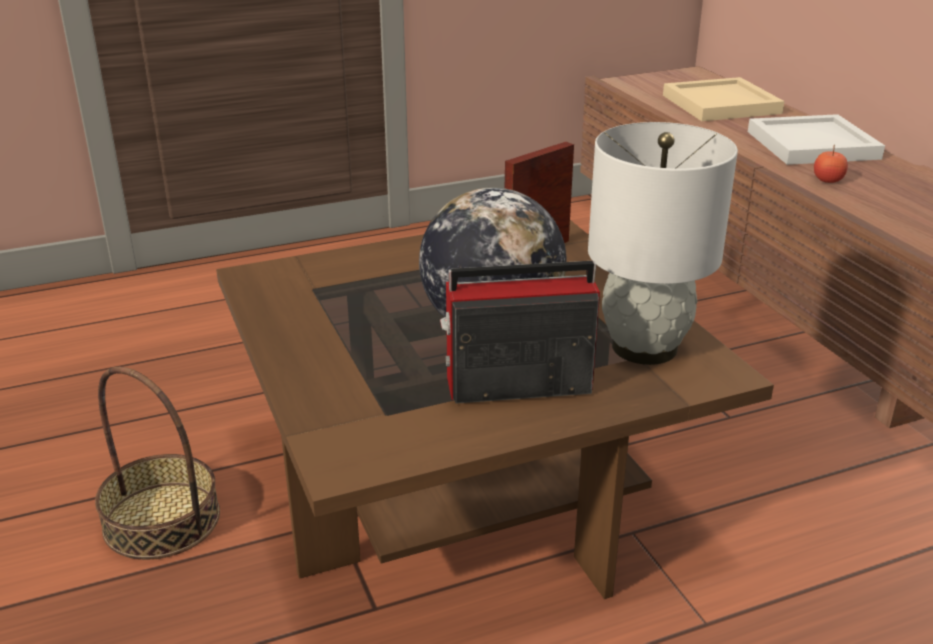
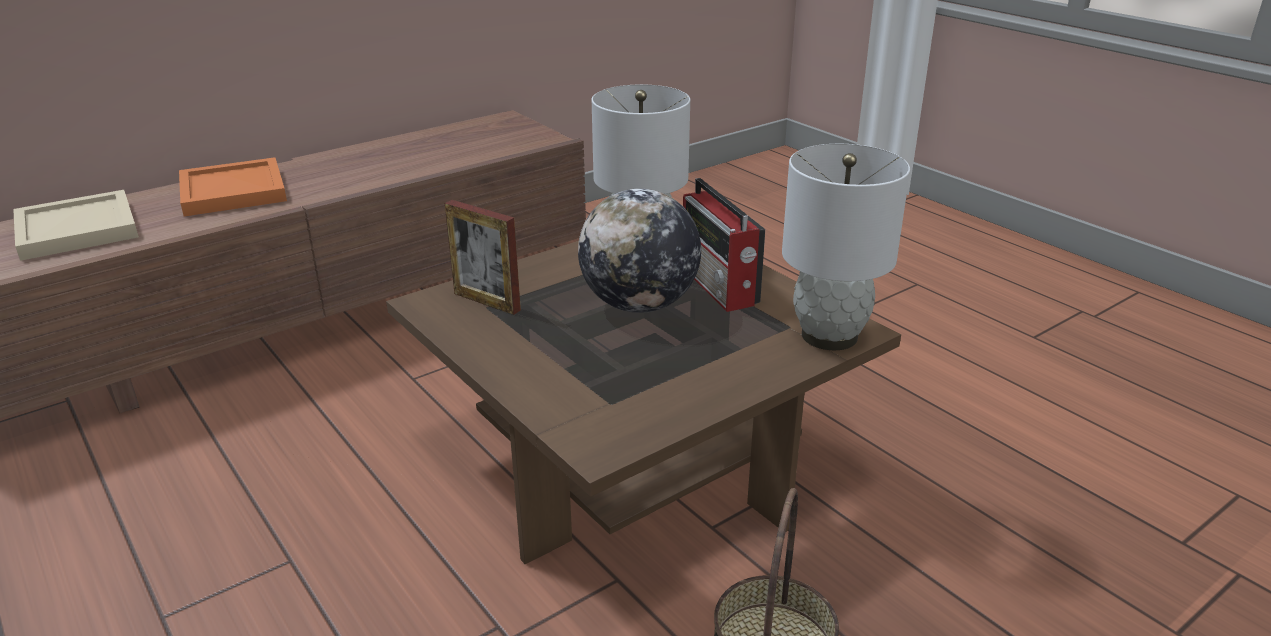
camera: 105 degrees left, 0 degrees up
(345, 437) = (829, 336): none -> white table lamp
(813, 144) = (231, 191): white tray -> orange tray
(828, 180) = (327, 188): apple -> none

